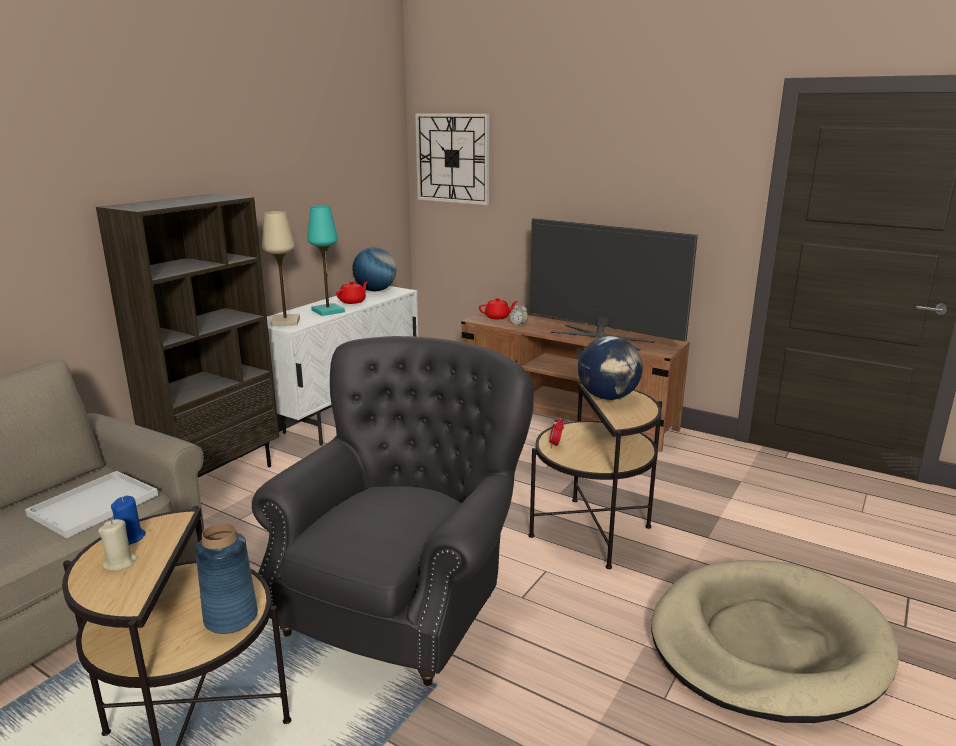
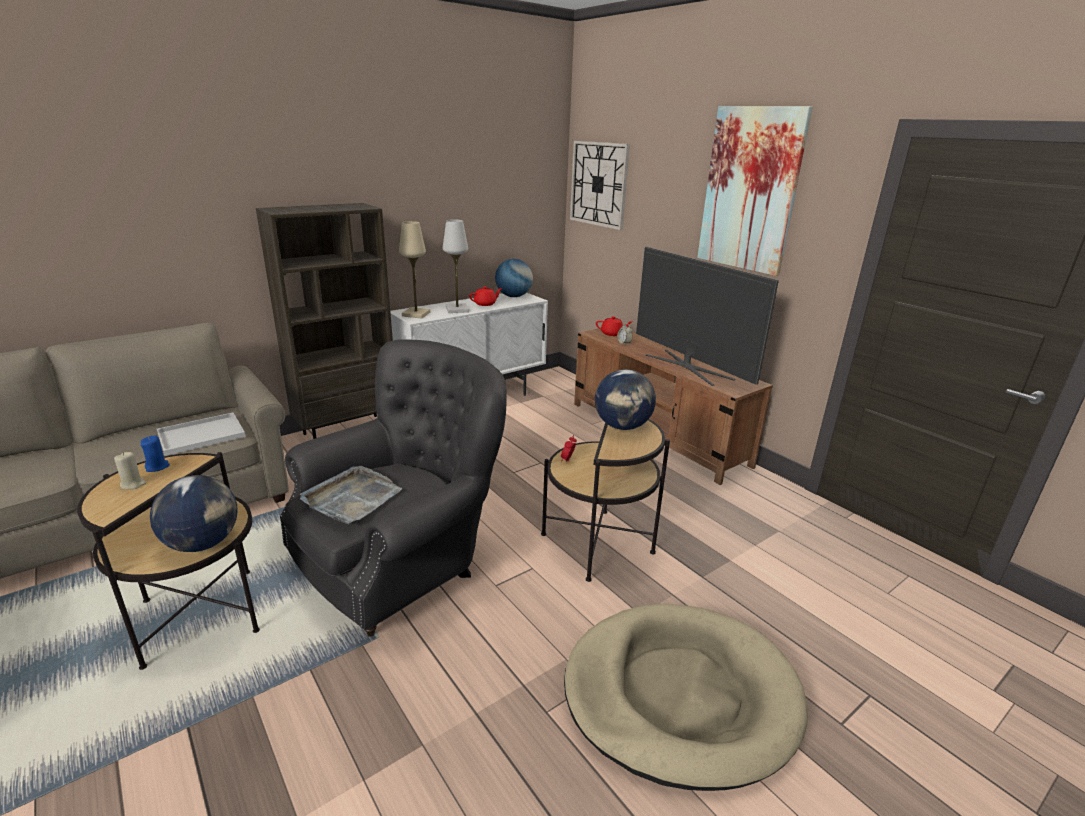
camera: 20 degrees right, 5 degrees up
(231, 617) = (203, 543): blue vase -> globe
(328, 311) = (457, 310): turquoise table lamp -> white table lamp
(367, 528) = (352, 498): none -> grey tray
(639, 152) = (750, 190): none -> picture

